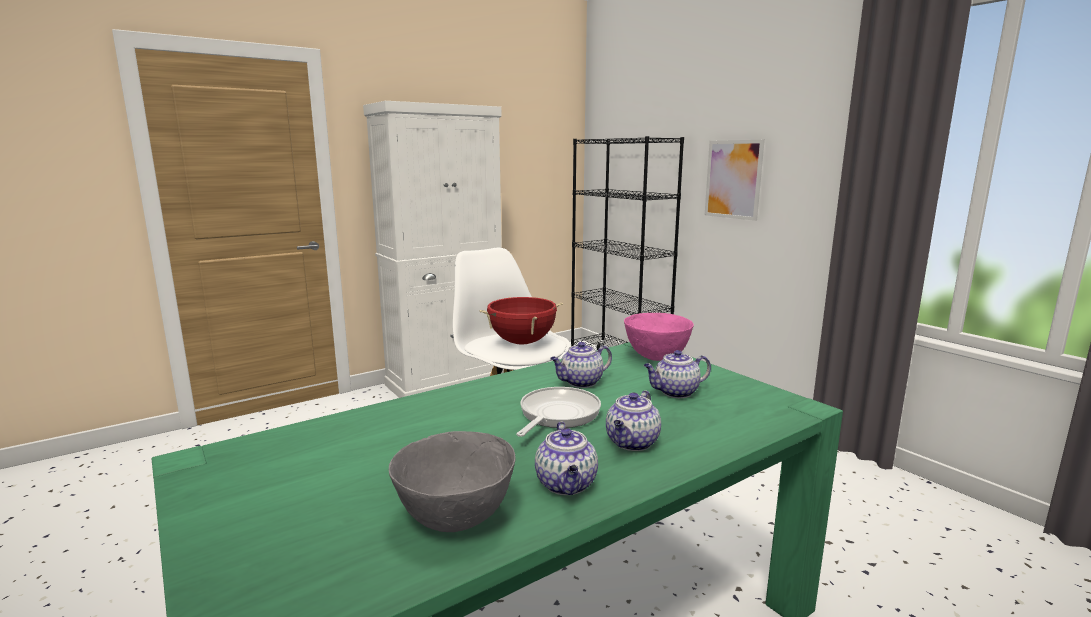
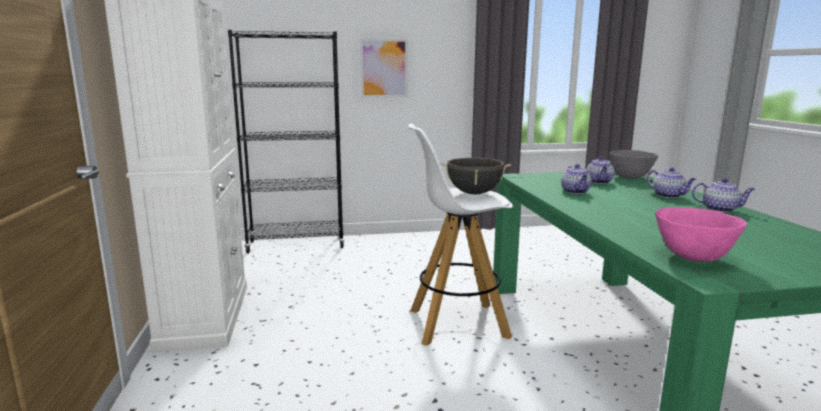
camera: 65 degrees left, 0 degrees up
(454, 519) = (765, 227): grey bowl -> grey bowl (630, 177)
(522, 342) = (474, 193): red cooking pot -> black cooking pot
(557, 415) = (628, 201): frying pan -> none
(657, 357) = (539, 176): pink bowl -> pink bowl (694, 258)

